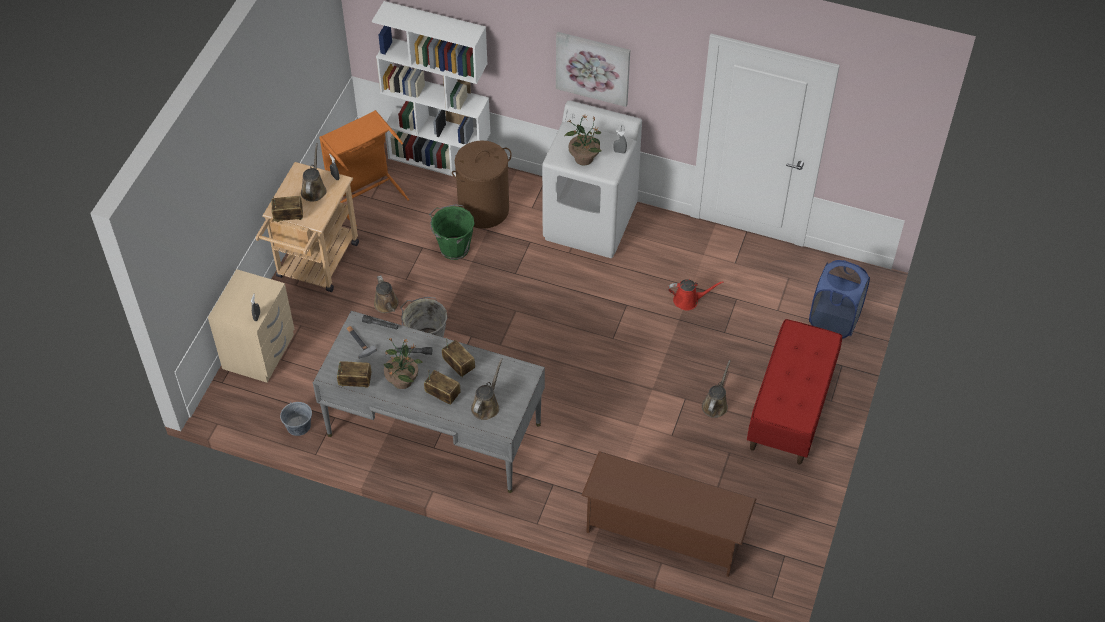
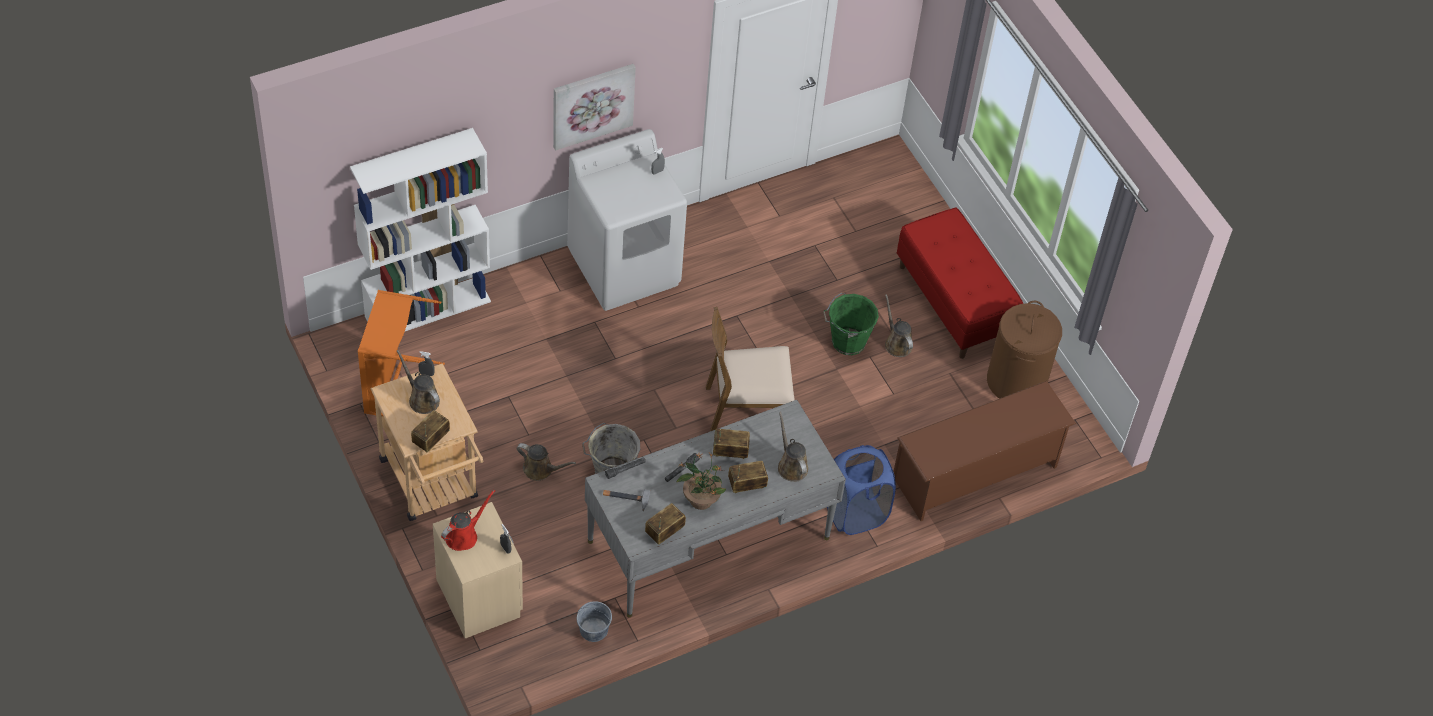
camera: 50 degrees left, 0 degrees up
(453, 247) = (535, 376): green bucket -> green bucket (847, 342)
(483, 210) = (521, 323): brown laundry basket -> brown laundry basket (1016, 381)
(560, 369) = (747, 409): none -> brown chair
(583, 157) = (634, 198): potted plant -> none
(688, 300) = (780, 274): red watering can -> red watering can (464, 535)
(834, 320) = (905, 207): blue laundry basket -> blue laundry basket (855, 513)

